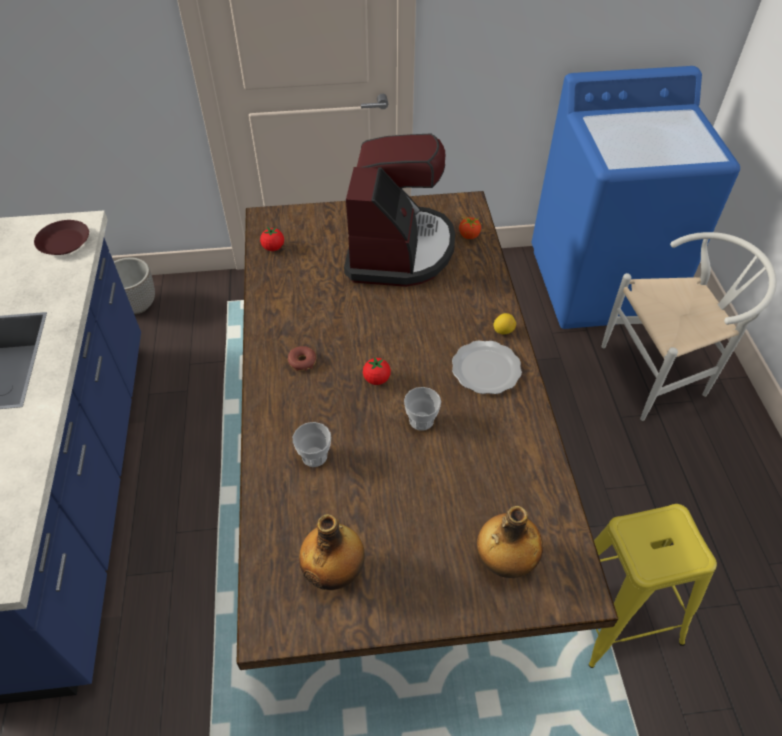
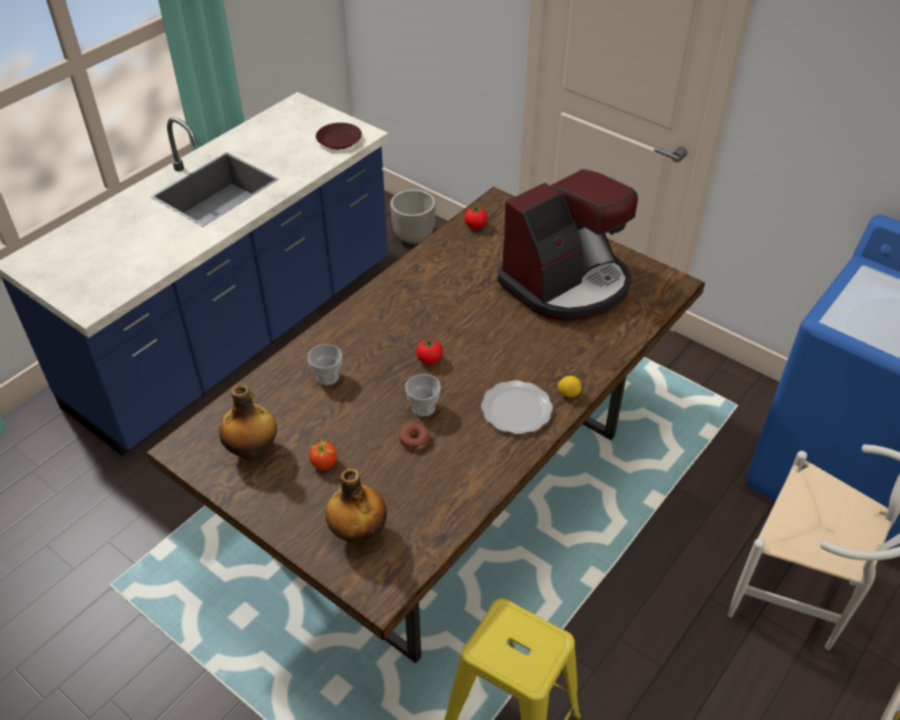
camera: 45 degrees right, 5 degrees down
(302, 361) = (396, 314): donut -> donut (414, 439)
(469, 235) = (641, 308): tomato -> tomato (324, 463)

